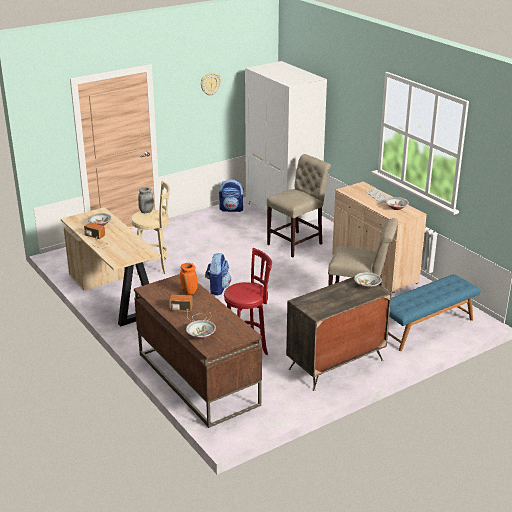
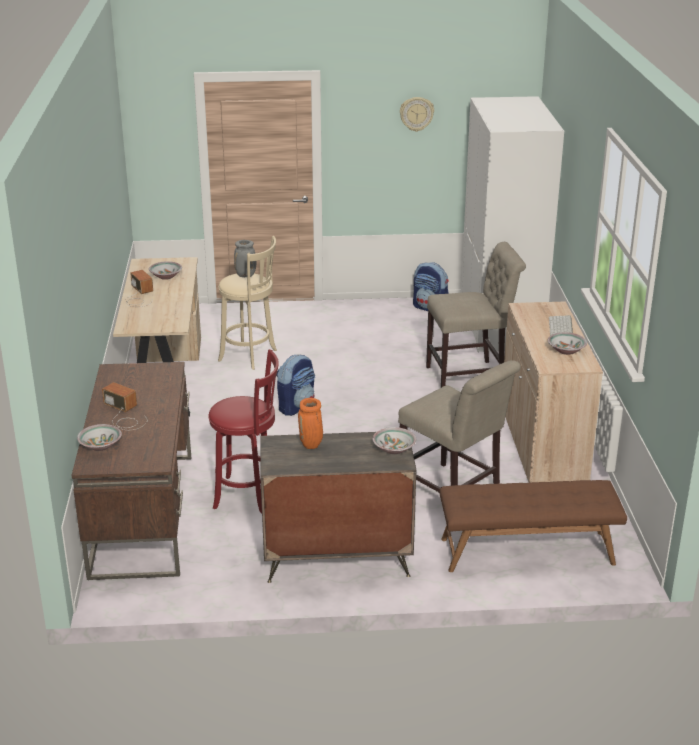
camera: 30 degrees right, 0 degrees up
(189, 292) = (156, 388): orange vase -> orange vase (311, 445)
(426, 327) = (527, 552): blue bench -> brown bench

